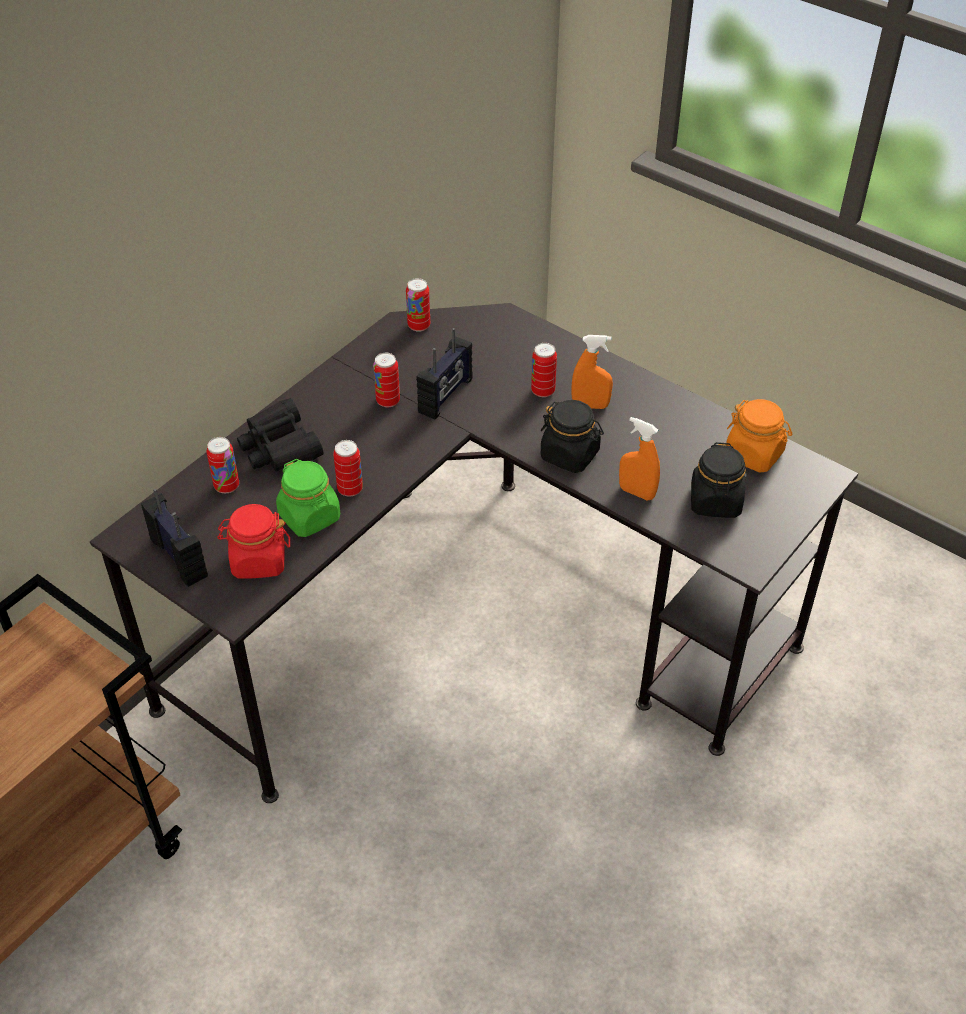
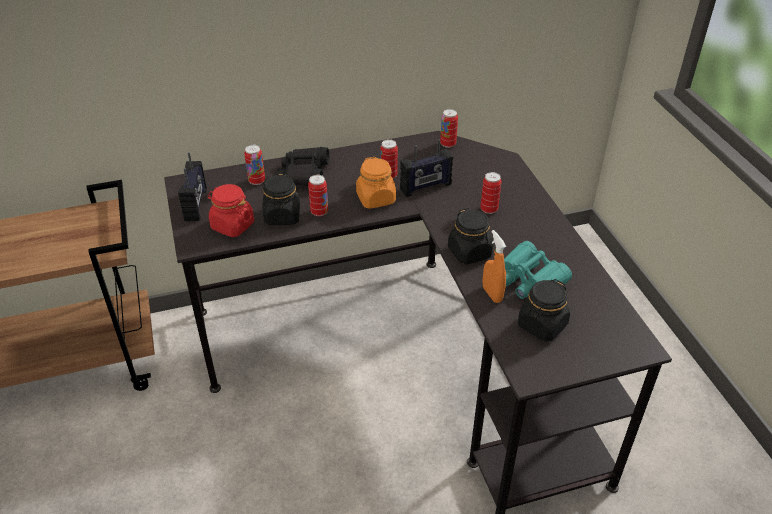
camera: 35 degrees right, 5 degrees down
(310, 517) = (282, 216): green jar -> black jar
(590, 405) = (512, 230): orange spray bottle -> none
(658, 455) = (529, 279): none -> turquoise binoculars
(754, 454) = (600, 309): orange jar -> orange jar (376, 199)

